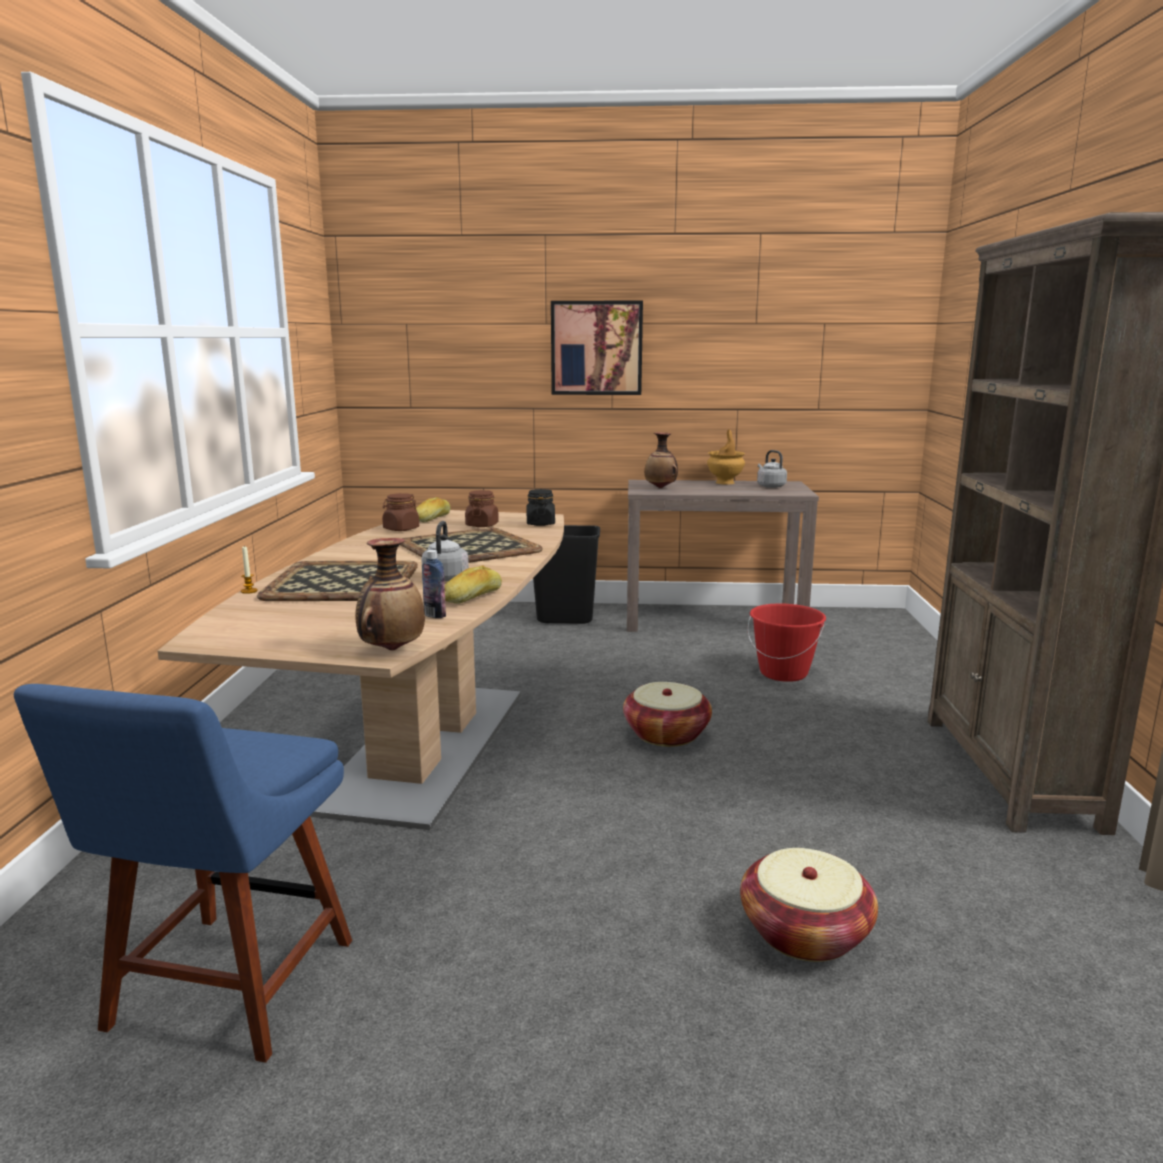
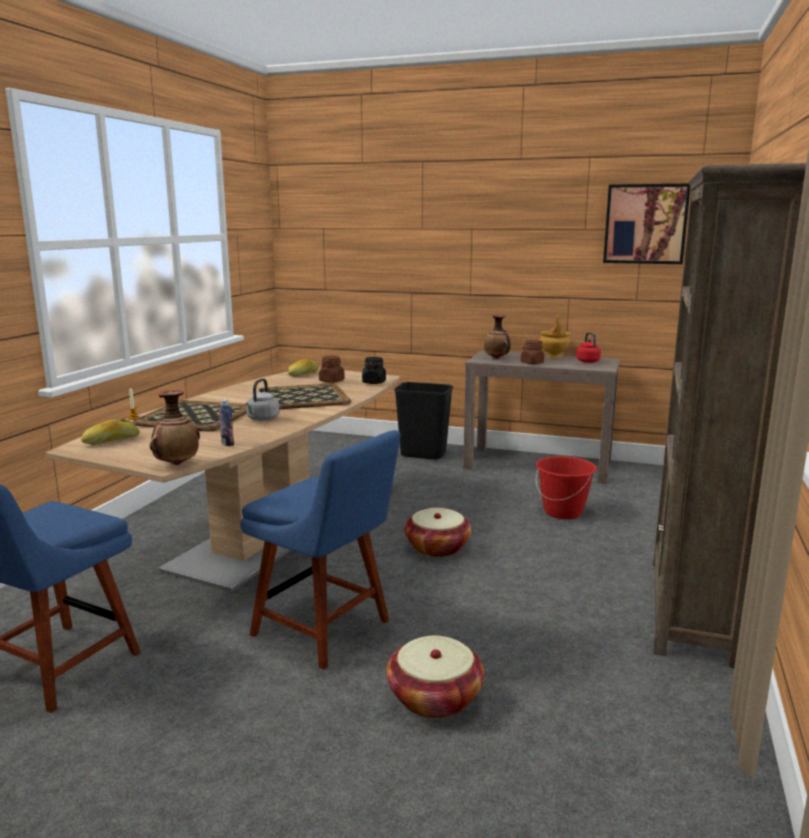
camera: 15 degrees right, 0 degrees up
(401, 529) = (274, 380): brown jar -> brown jar (532, 363)
(473, 597) = (265, 433): bread -> bread (111, 441)
(596, 348) = (459, 247): picture -> picture (645, 224)
(600, 864) = (326, 630): none -> blue chair
(770, 486) = (587, 361): grey kettle -> red kettle

